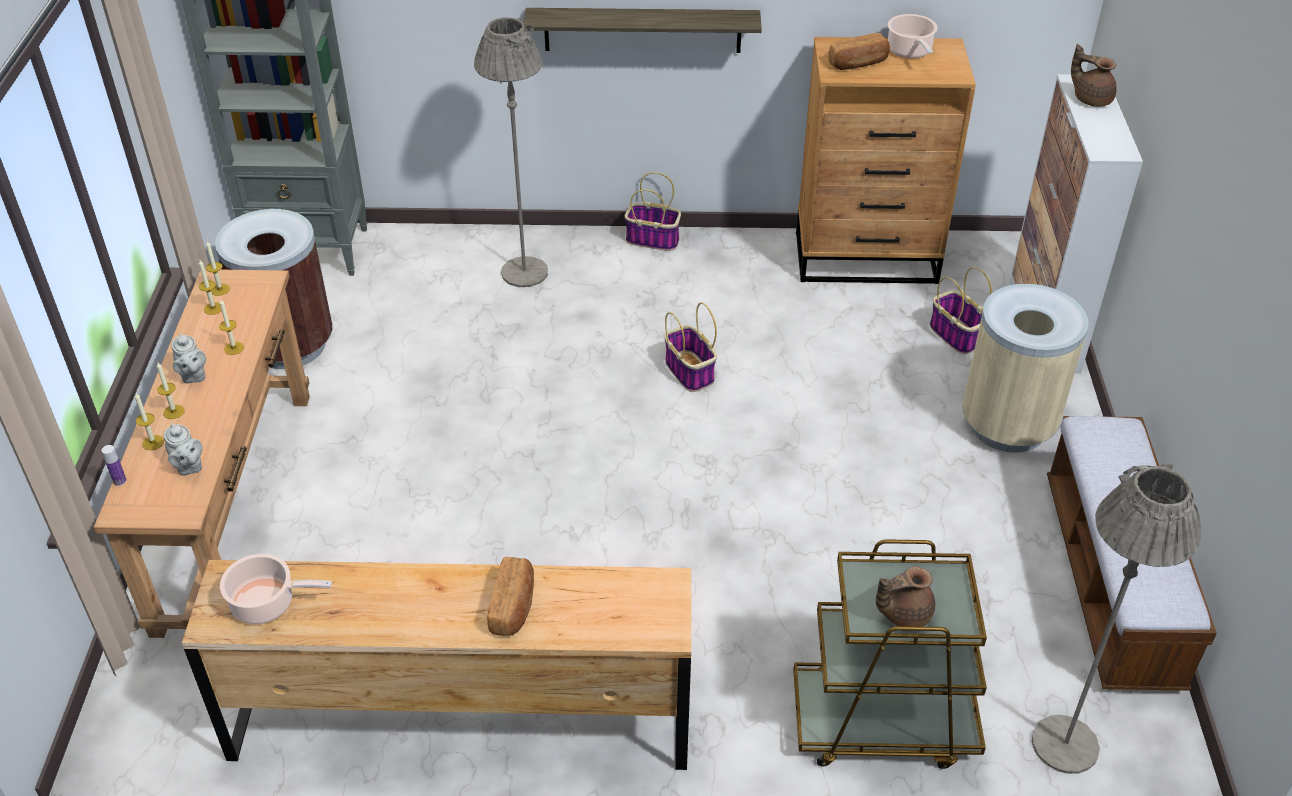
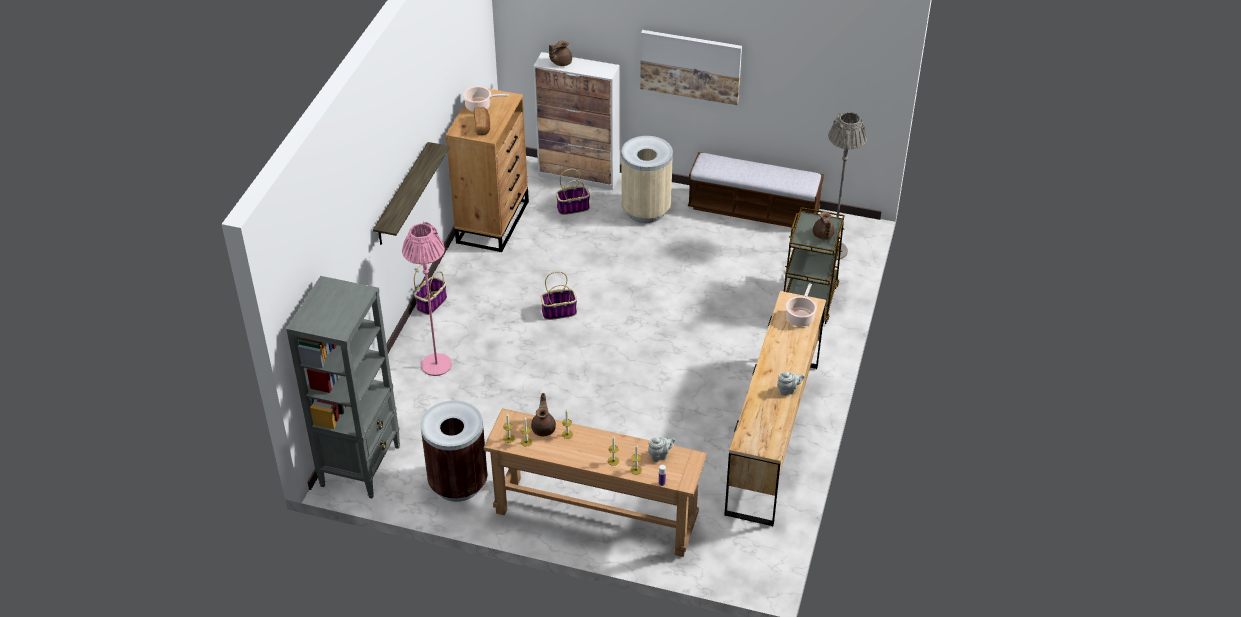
camera: 75 degrees left, 0 degrees up
(193, 376) = (585, 452): grey teapot -> grey teapot (788, 390)
(246, 321) = (544, 428): none -> brown teapot
(267, 603) = (764, 429): cooking pot -> cooking pot (800, 317)
(513, 606) = (787, 348): bread -> none
(524, 272) = (436, 365): grey floor lamp -> pink floor lamp
(1197, 234) = (690, 66): none -> picture

